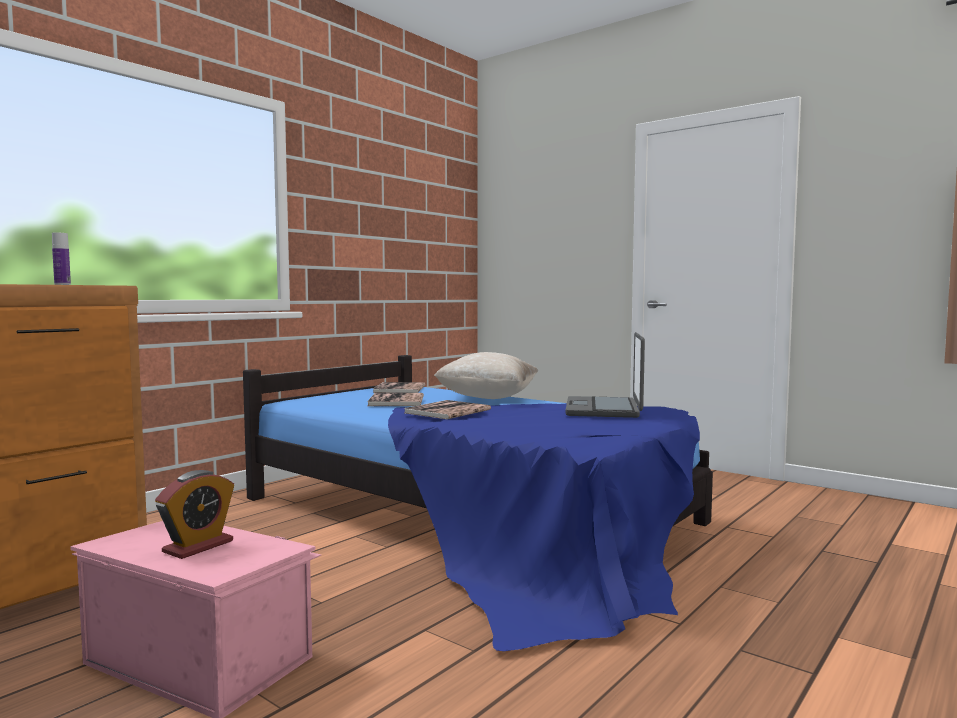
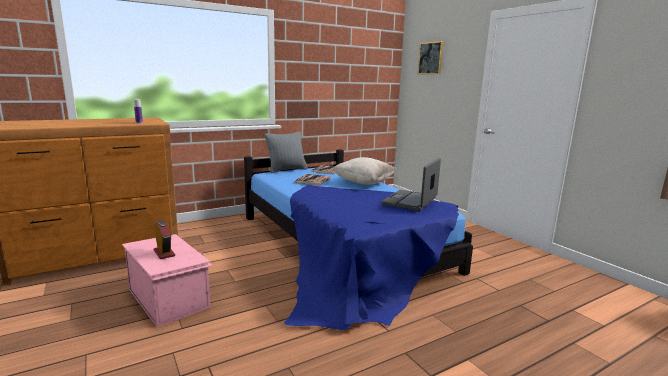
camera: 20 degrees right, 10 degrees up
(198, 546) = (164, 253): alarm clock -> alarm clock turned 90 degrees counterclockwise
(323, 394) = (286, 170): none -> grey pillow
(447, 411) = (324, 192): book -> none
(535, 201) = (430, 58): none -> picture

